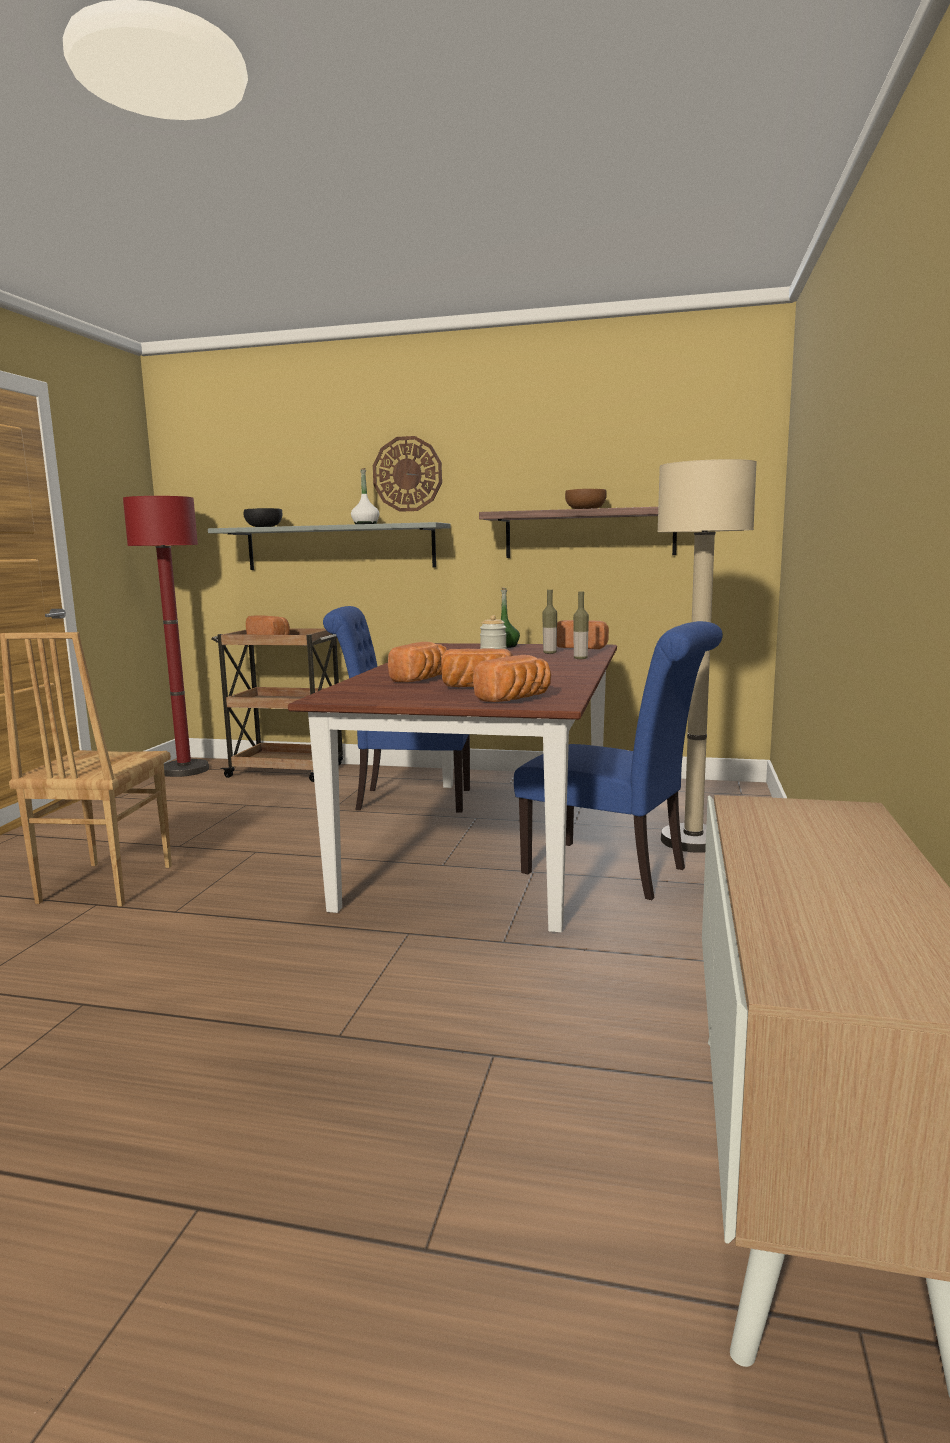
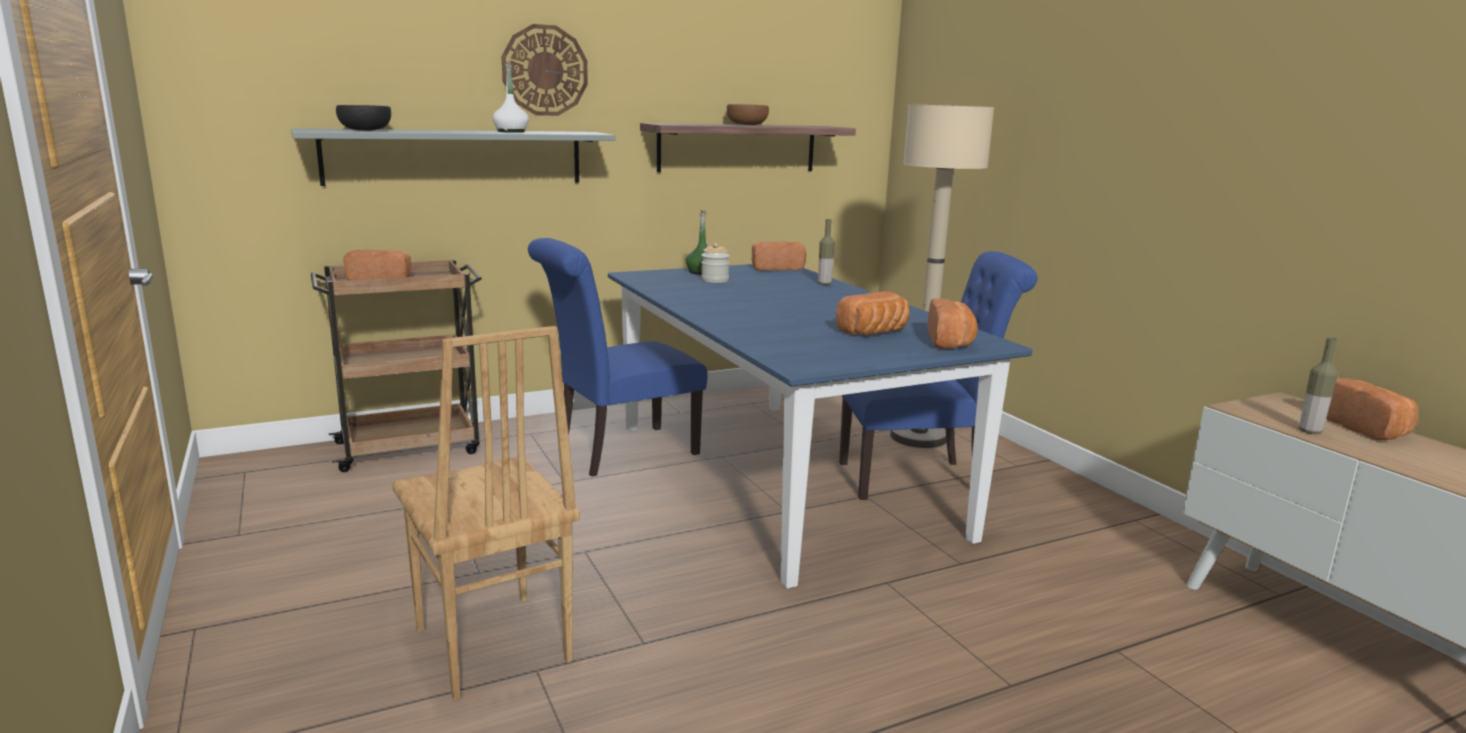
camera: 40 degrees left, 5 degrees up
(185, 770) = (255, 475): red floor lamp -> none
(423, 679) = (793, 327): bread -> bread (1365, 428)
(490, 842) = (781, 477): brown dining table -> blue dining table
(549, 653) = (774, 278): bottle -> bottle (1310, 431)

